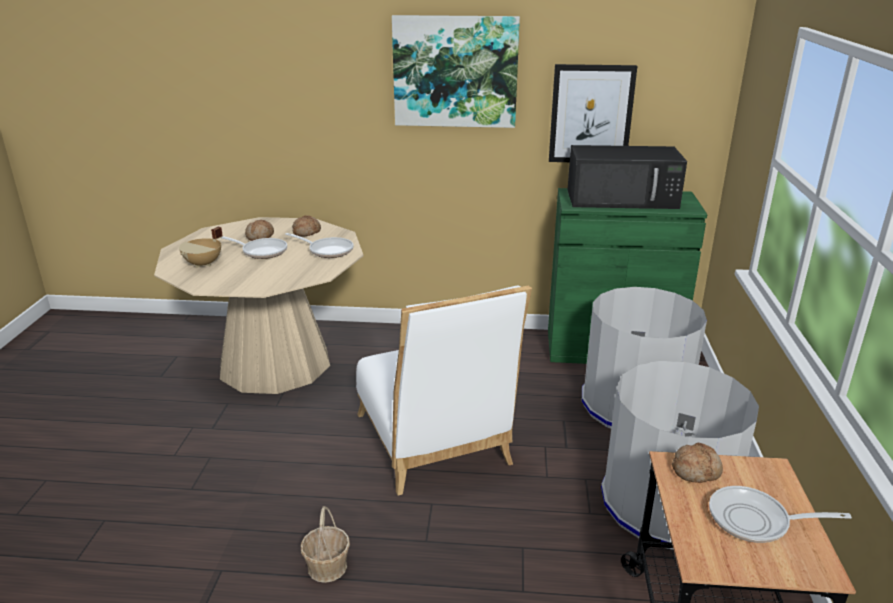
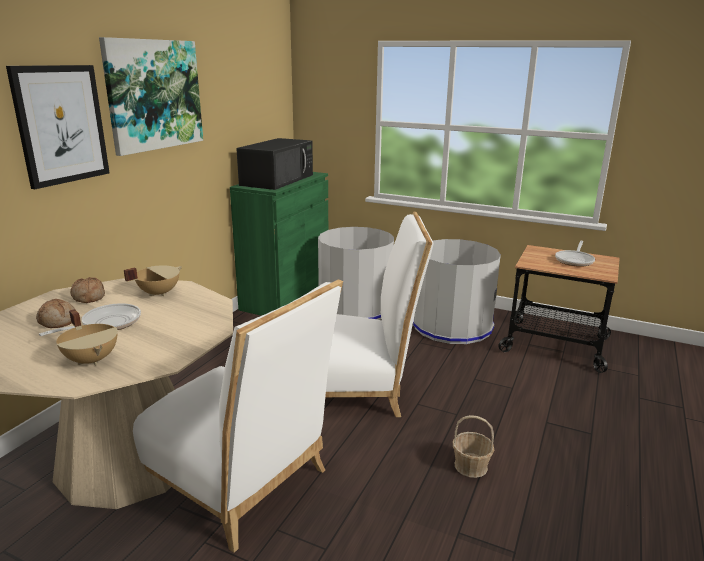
camera: 70 degrees left, 5 degrees down
(262, 421) = (238, 481): none -> white chair
(328, 250) = (158, 293): frying pan -> beige cooking pot
(591, 114) = (236, 122): picture -> picture (61, 125)
(696, 470) = (534, 261): bread -> none

